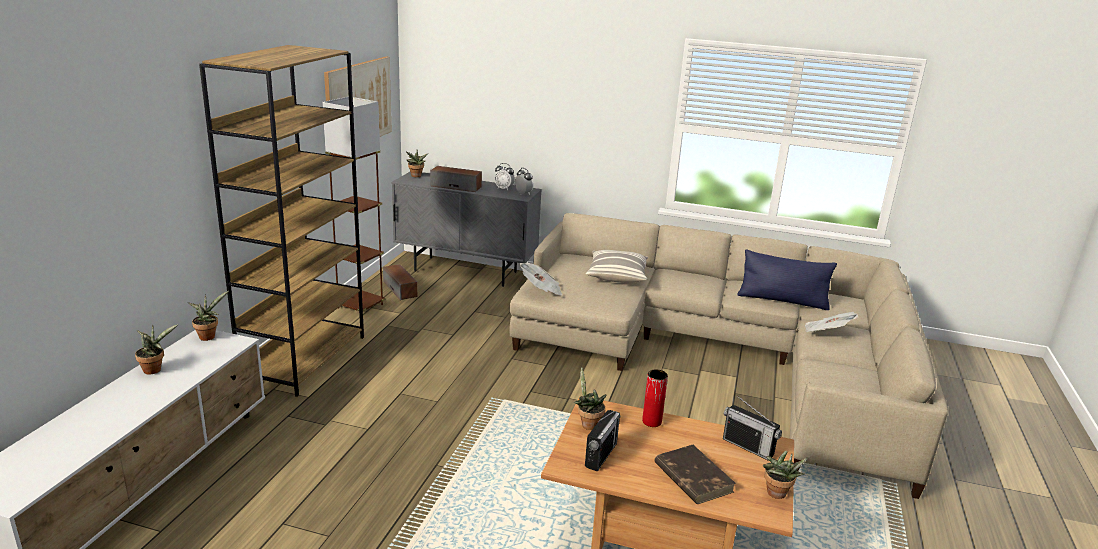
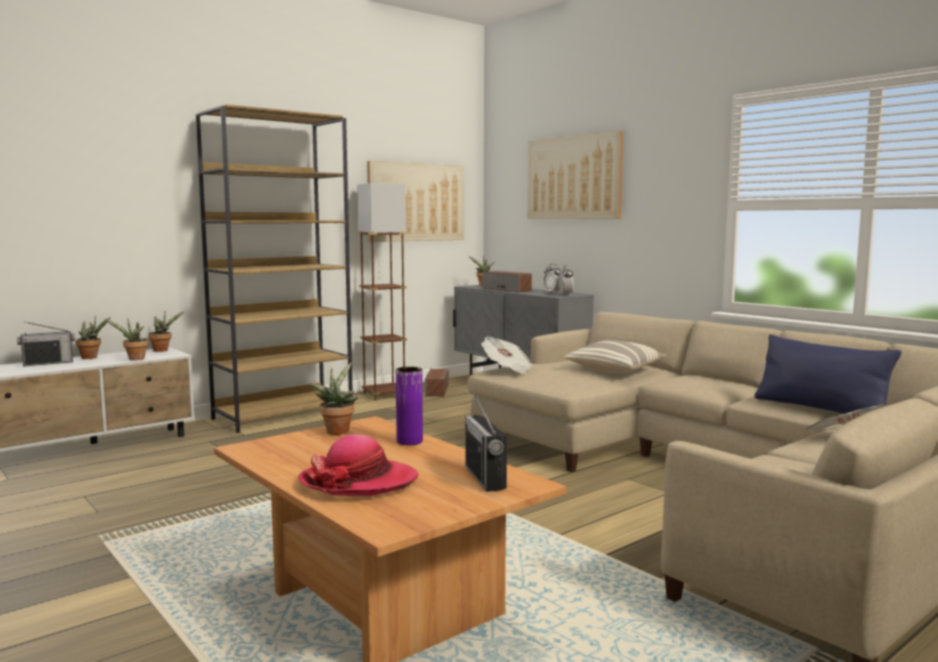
camera: 35 degrees right, 15 degrees down
(517, 81) = (573, 178): none -> picture
(601, 455) = (299, 449): radio -> radio (48, 363)
(651, 421) = (409, 441): red vase -> purple vase
(692, 477) = (358, 481): brown book -> hat
(777, 495) = (431, 516): potted plant -> potted plant (134, 359)

